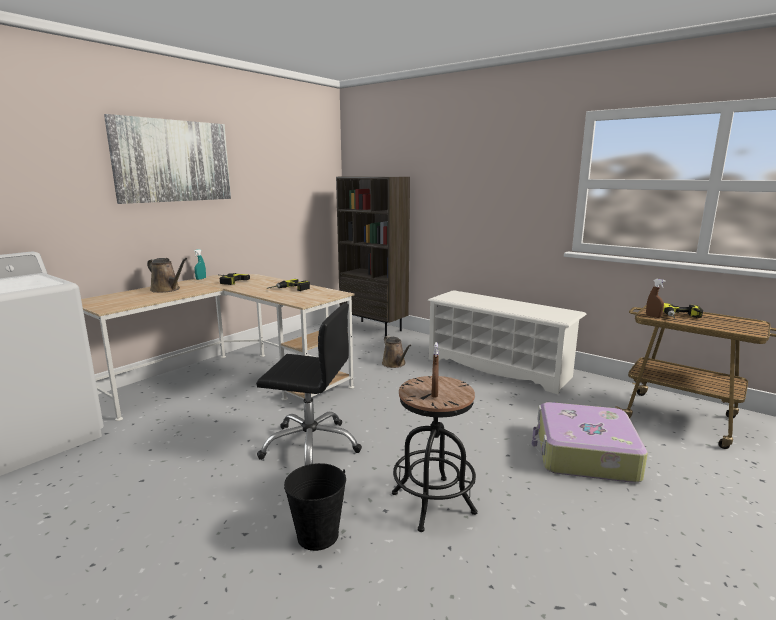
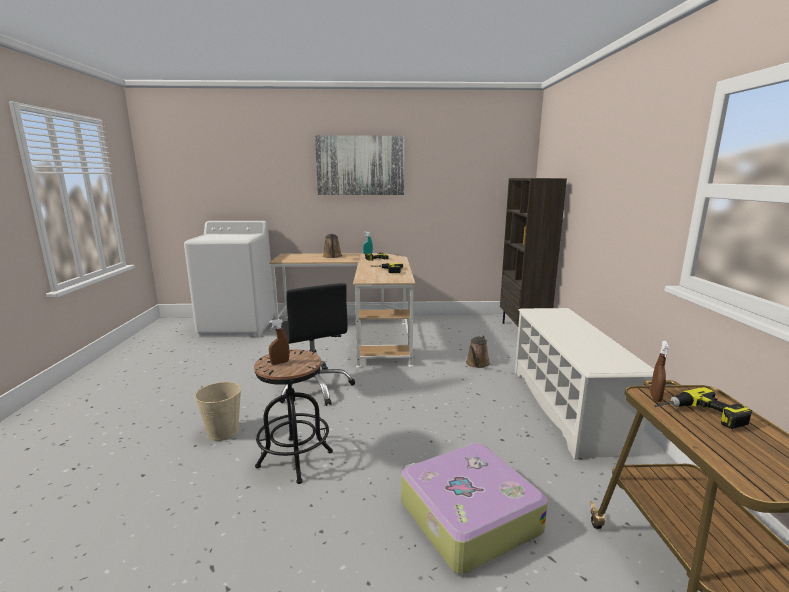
camera: 50 degrees right, 0 degrees up
(317, 535) = (223, 432): black bucket -> beige bucket

